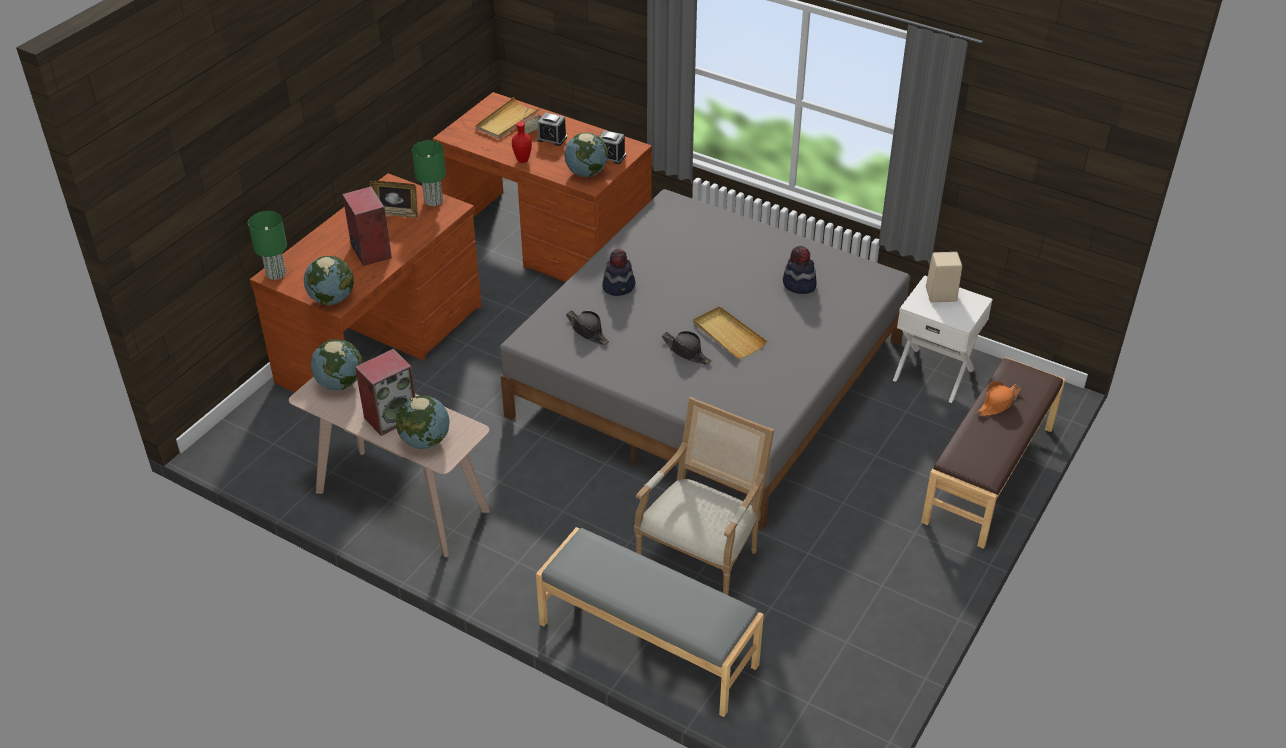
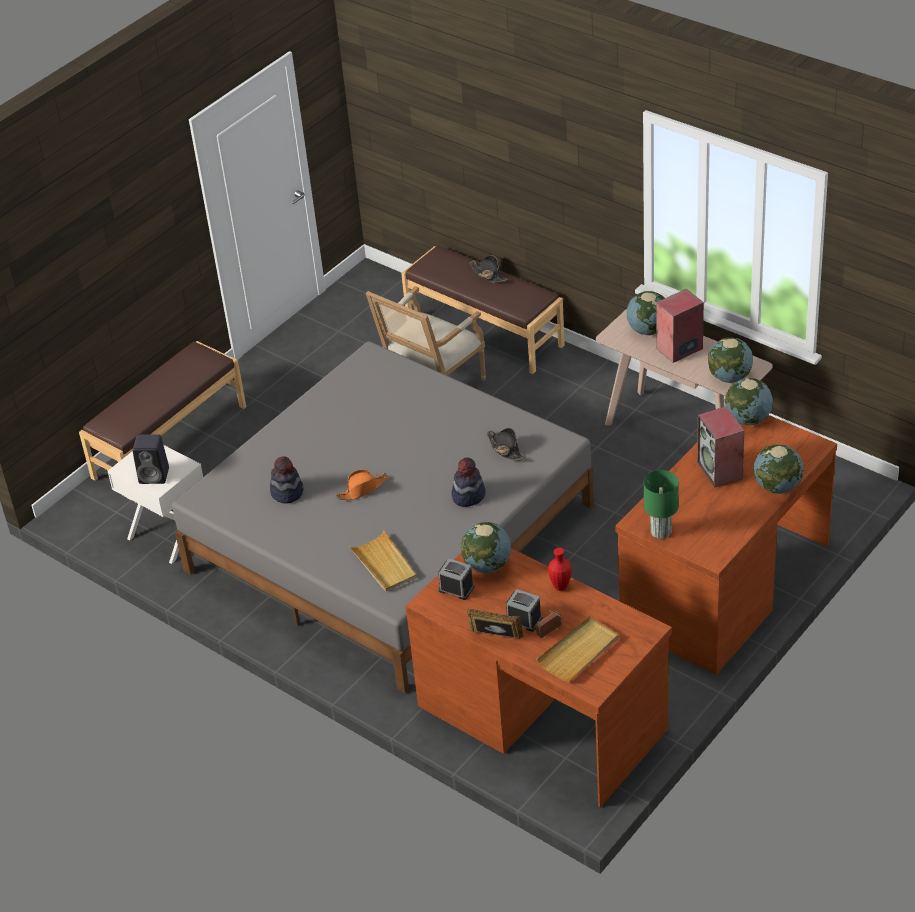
camera: 170 degrees left, 0 degrees up
(276, 274) = (811, 447): green table lamp -> none
(319, 239) = (777, 486): none -> globe
(396, 213) = (700, 516): picture frame -> picture frame (495, 638)
(647, 645) = (485, 331): grey bench -> brown bench
(686, 352) = (415, 426): black hat -> black hat (488, 274)
(728, 335) = (372, 441): beige tray -> beige tray (384, 564)
(939, 295) = (155, 475): beige speaker -> black speaker
(998, 404) = (153, 403): orange hat -> orange hat (362, 489)

